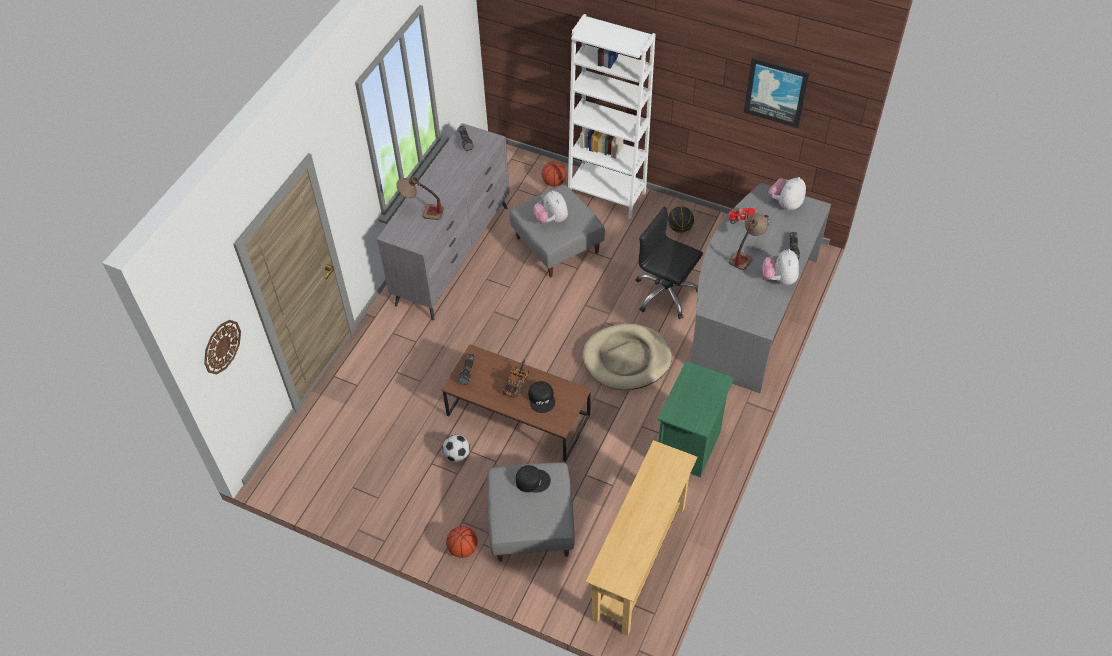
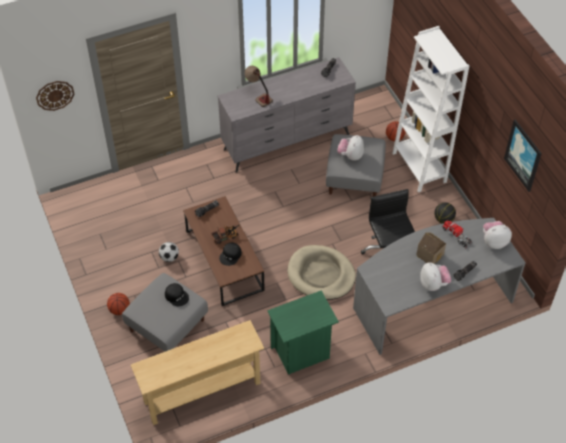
camera: 40 degrees right, 0 degrees up
(746, 254) = (430, 254): table lamp -> toy house
(779, 279) = (433, 284): plush toy -> plush toy turned 120 degrees clockwise

